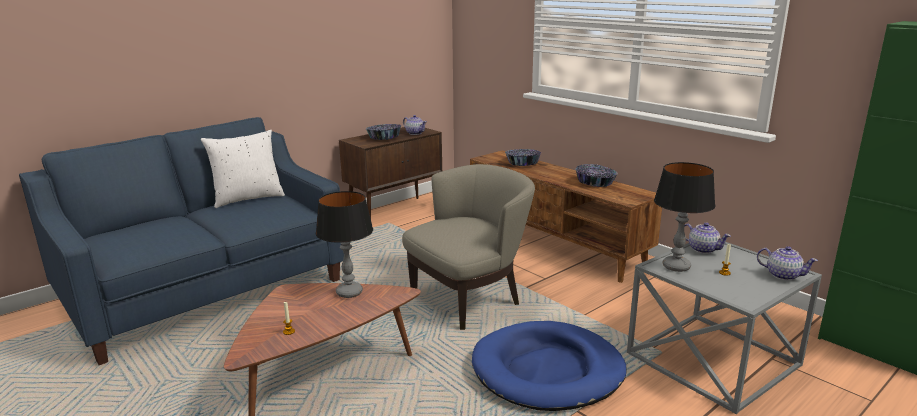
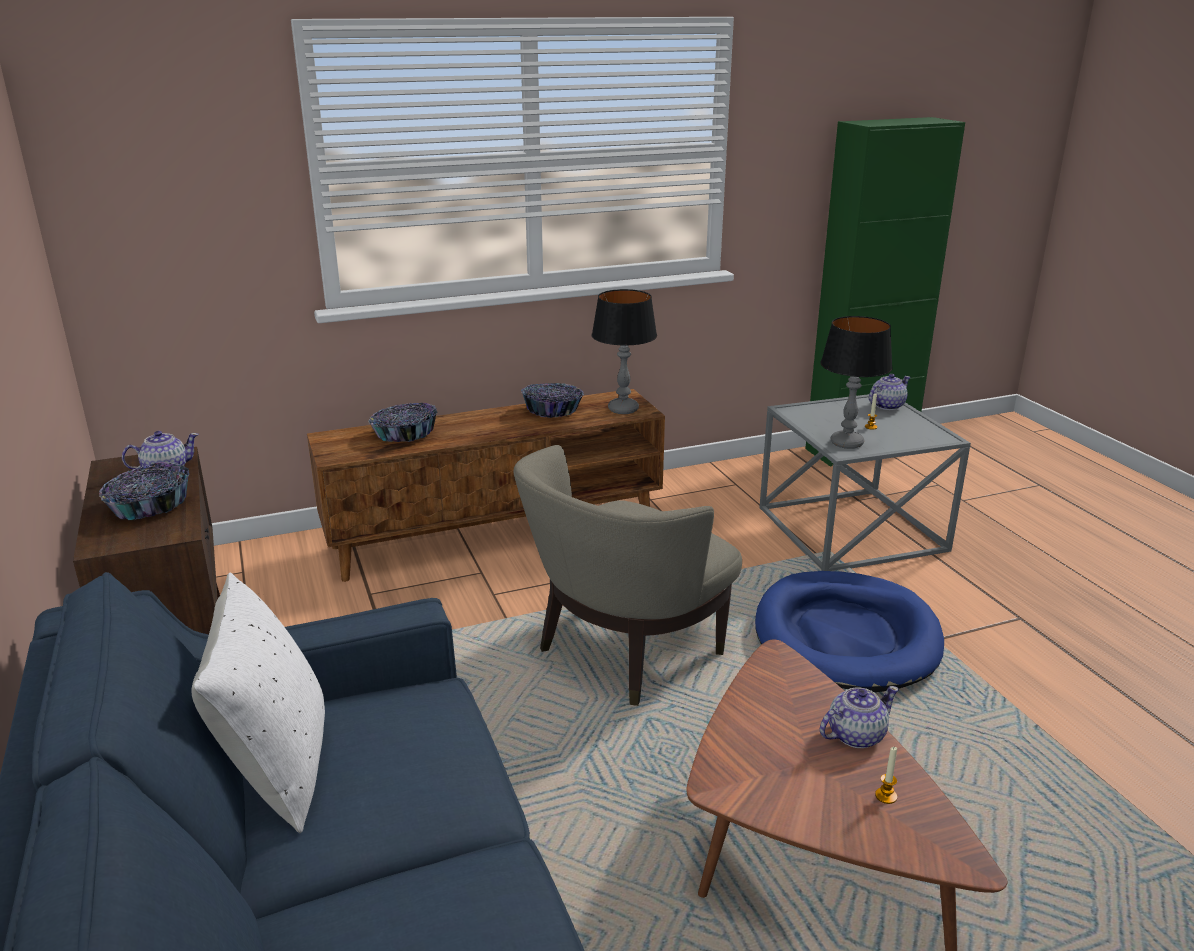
camera: 70 degrees left, 5 degrees up
(349, 292) = (758, 710): table lamp -> table lamp (623, 409)
(469, 299) = (623, 653): beige armchair -> beige armchair turned 120 degrees counterclockwise
(702, 249) = (808, 418): teapot -> teapot (855, 735)

